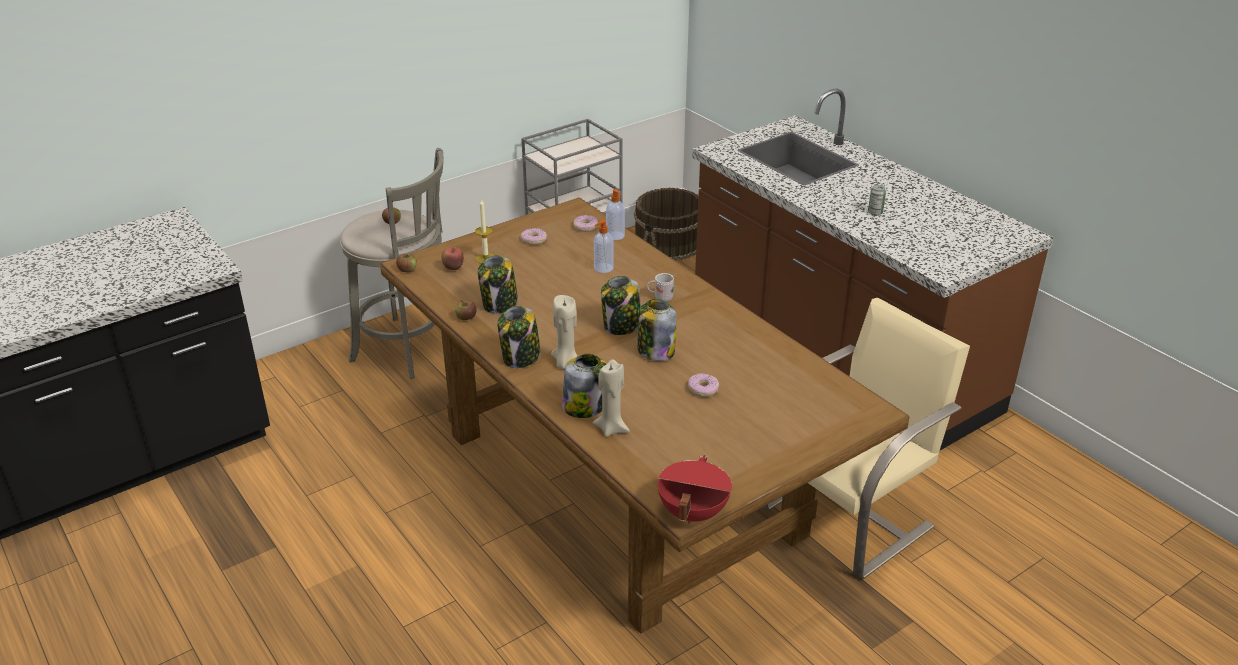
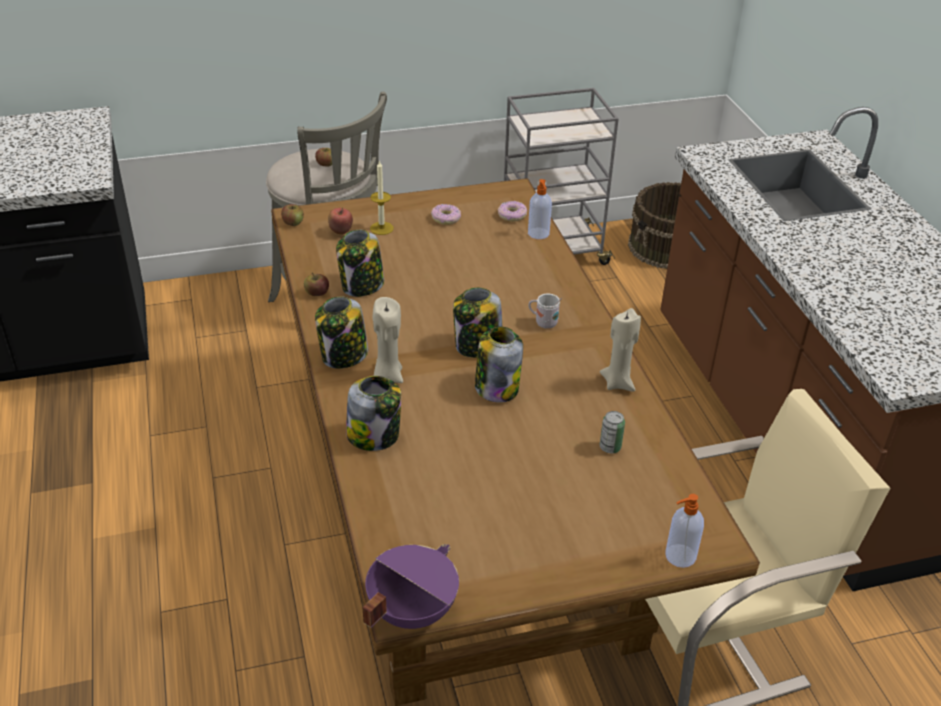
camera: 20 degrees right, 5 degrees up
(603, 268) = (500, 270): soap dispenser -> soap dispenser (679, 556)
(611, 428) = (387, 472): beige candle -> beige candle (618, 382)
(691, 512) = (410, 610): red cooking pot -> purple cooking pot
(703, 389) = (522, 451): donut -> none
(875, 212) = (854, 276): can -> can (610, 447)

